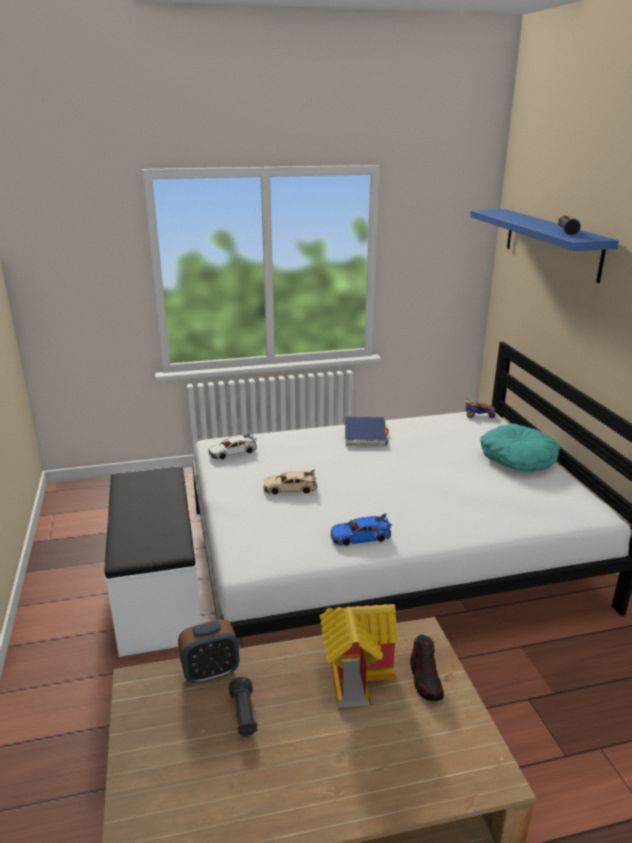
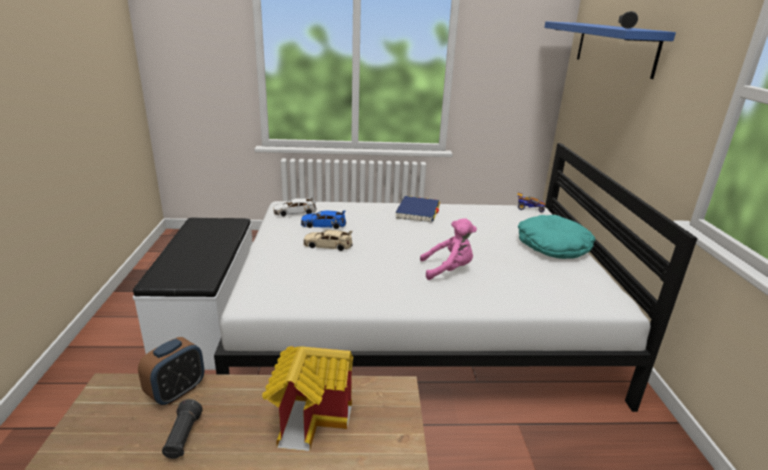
camera: 10 degrees right, 0 degrees up
(210, 672) = (176, 392): alarm clock -> alarm clock turned 45 degrees counterclockwise
(360, 537) = (369, 292): blue toy car -> blue toy car (323, 225)
(425, 679) = (379, 435): shoe -> none
(427, 500) = (448, 270): none -> pink plush toy

